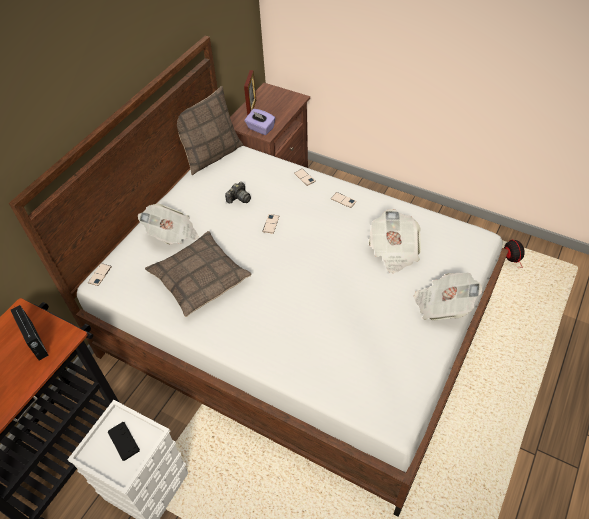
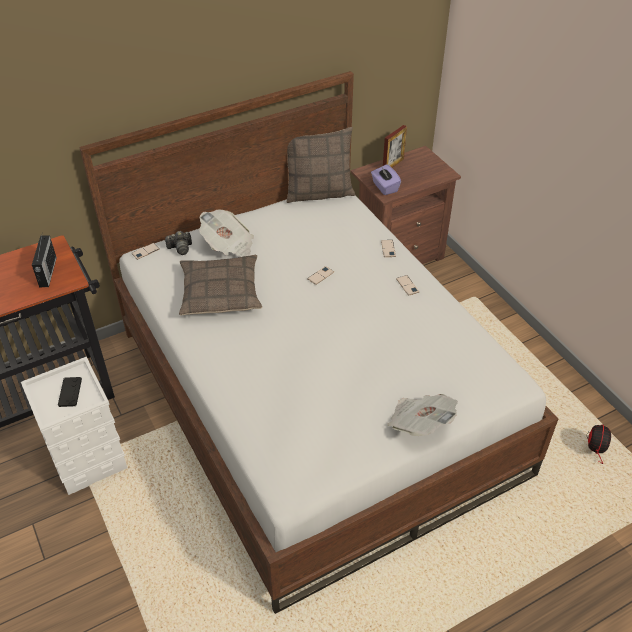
camera: 30 degrees right, 5 degrees down
(239, 198) = (311, 241): camera -> camera (180, 248)
(394, 251) = (415, 353): newspaper -> none

